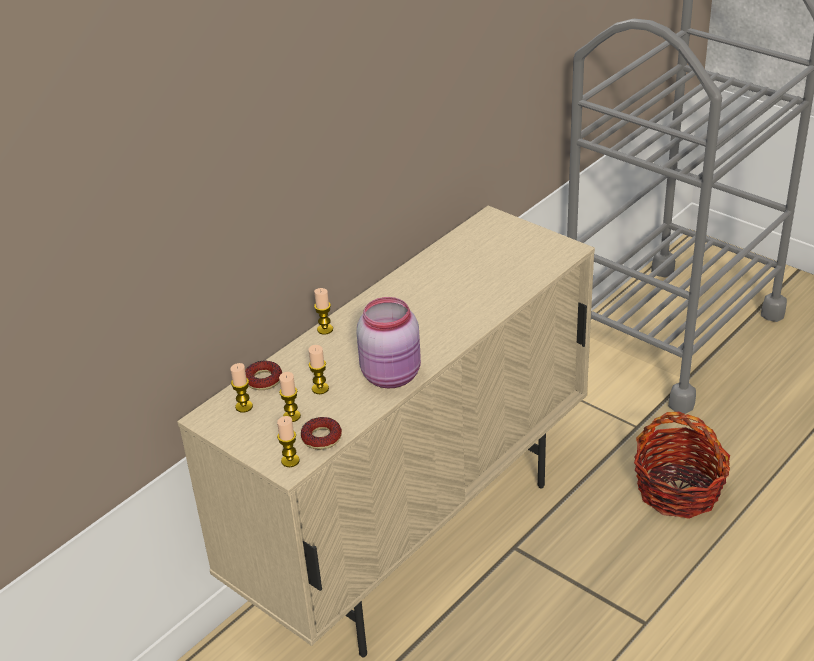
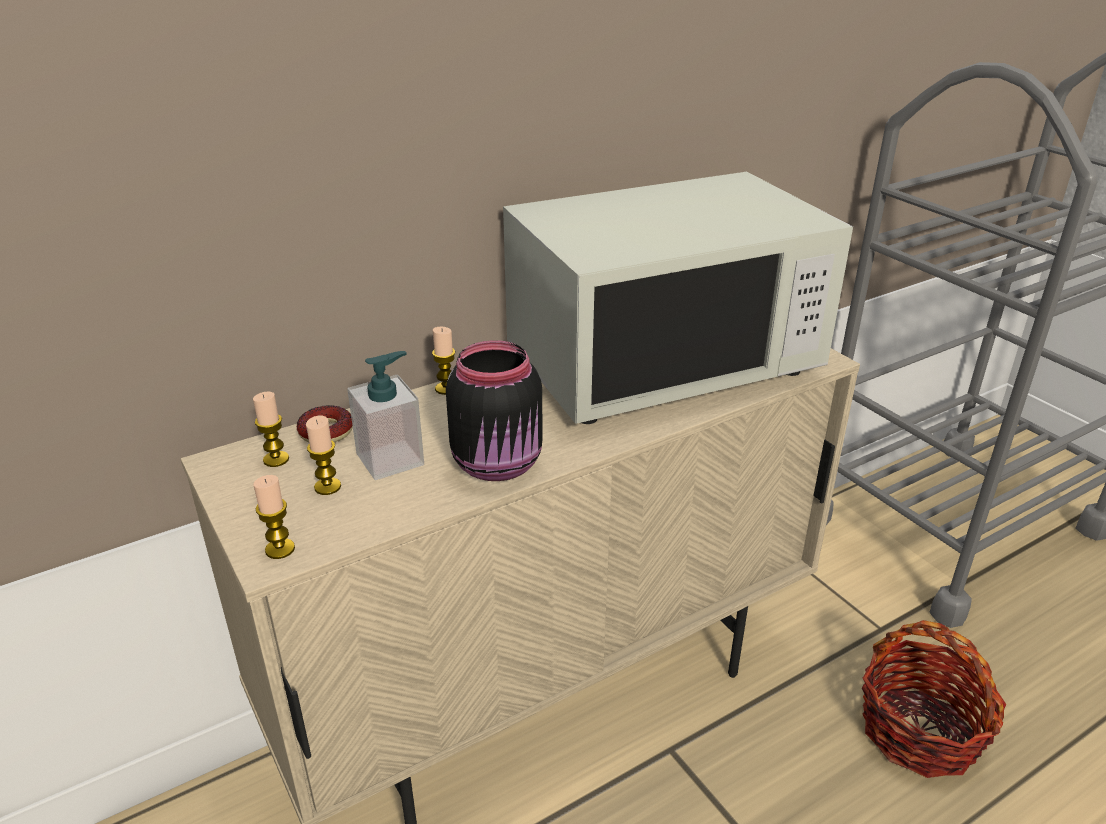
camera: 15 degrees right, 5 degrees down
(320, 388) = (390, 459): candle -> soap dispenser
(321, 438) = (346, 527): donut -> none
(393, 375) = (499, 464): pink jar -> black jar
(464, 277) = (662, 364): none -> white microwave

